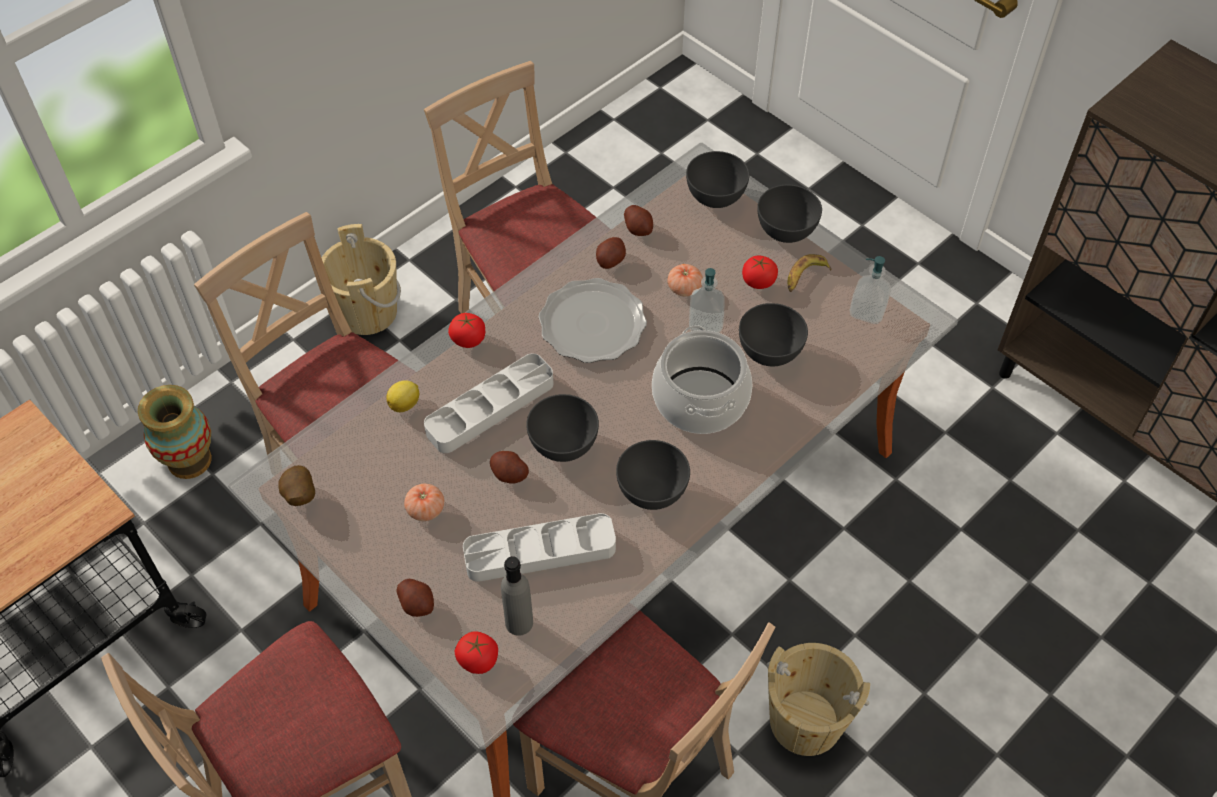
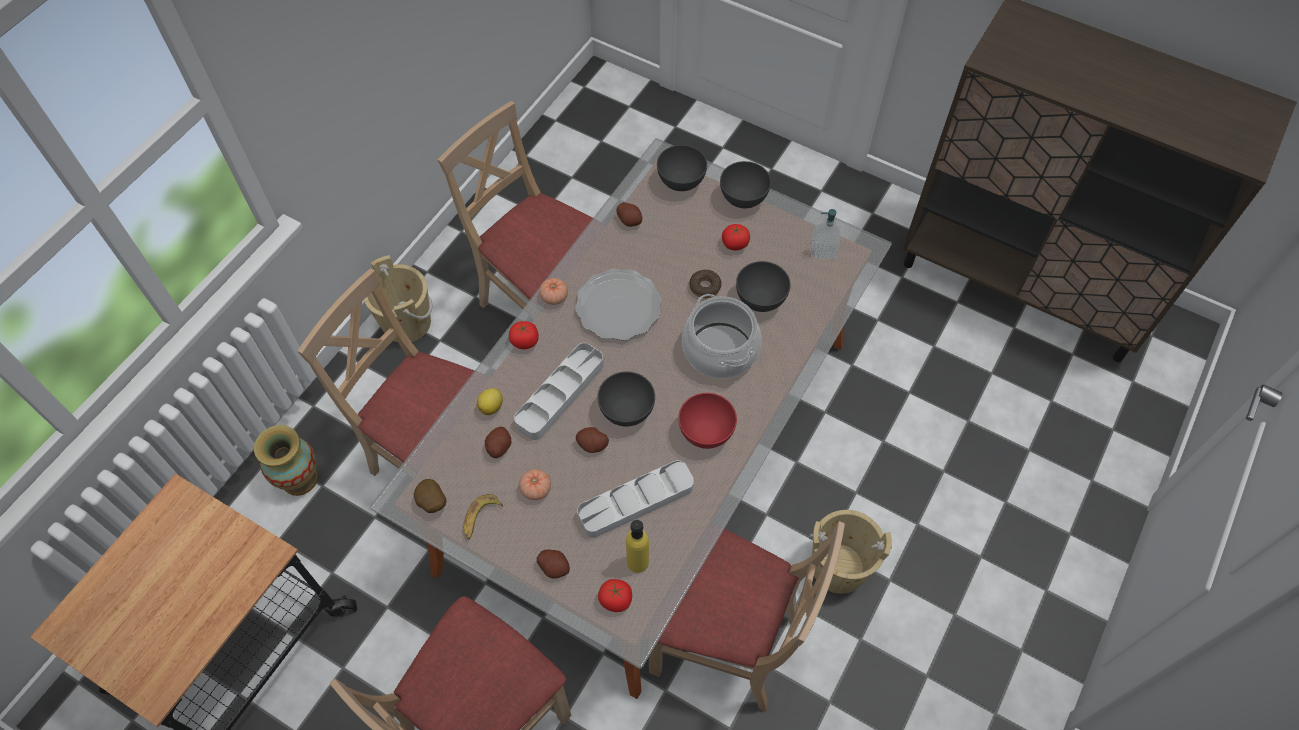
camera: 15 degrees left, 5 degrees up
(519, 622) = (637, 562): grey bottle -> yellow bottle
(610, 260) = (616, 251): potato -> potato (499, 447)
(651, 491) = (705, 432): grey bowl -> red bowl
(684, 288) = (680, 261): tomato -> tomato (554, 297)
(705, 323) = (705, 287): soap dispenser -> donut
(805, 277) = (769, 233): banana -> banana (480, 518)

